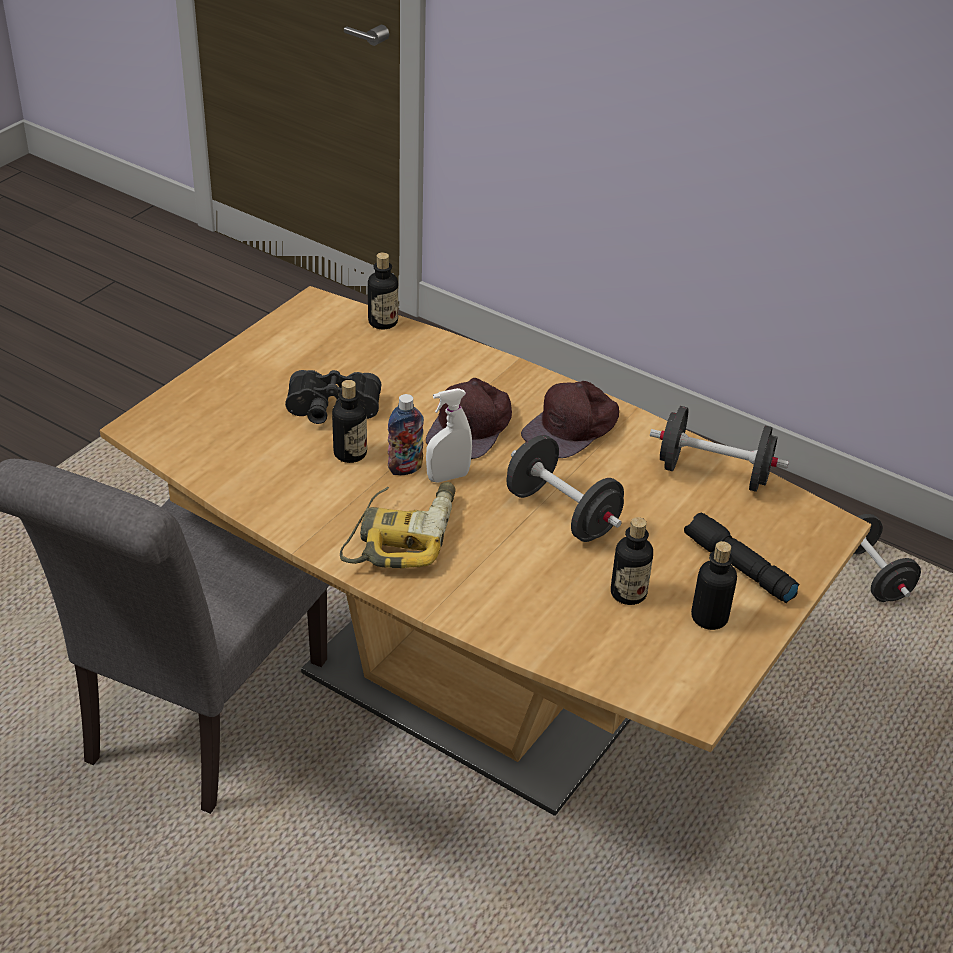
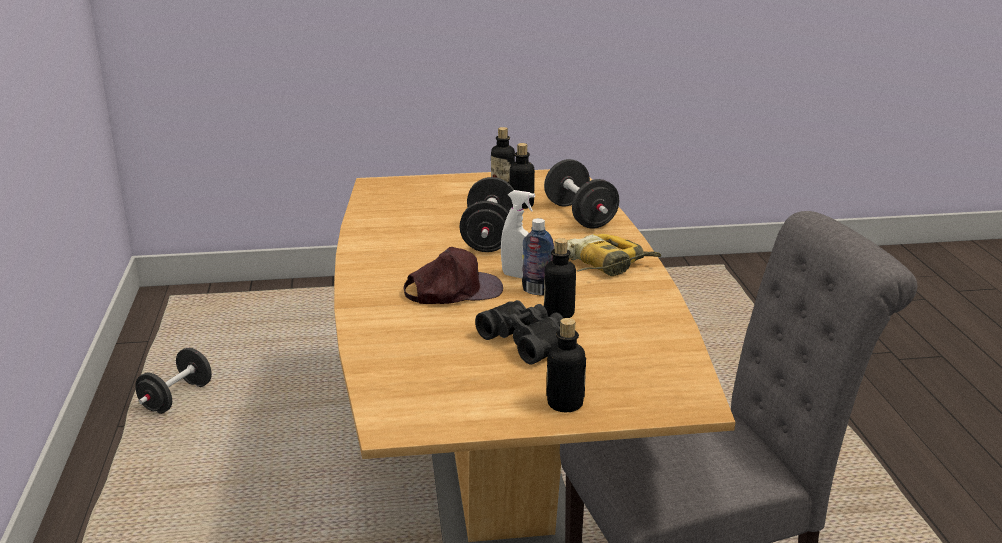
camera: 130 degrees left, 15 degrees down
(383, 322) = (370, 380): bottle -> bottle (565, 404)
(572, 428) = (397, 262): brown cap -> none
(713, 473) = (376, 216): black dumbbell -> black dumbbell (580, 216)
(737, 567) = (451, 191): black flashlight -> none

